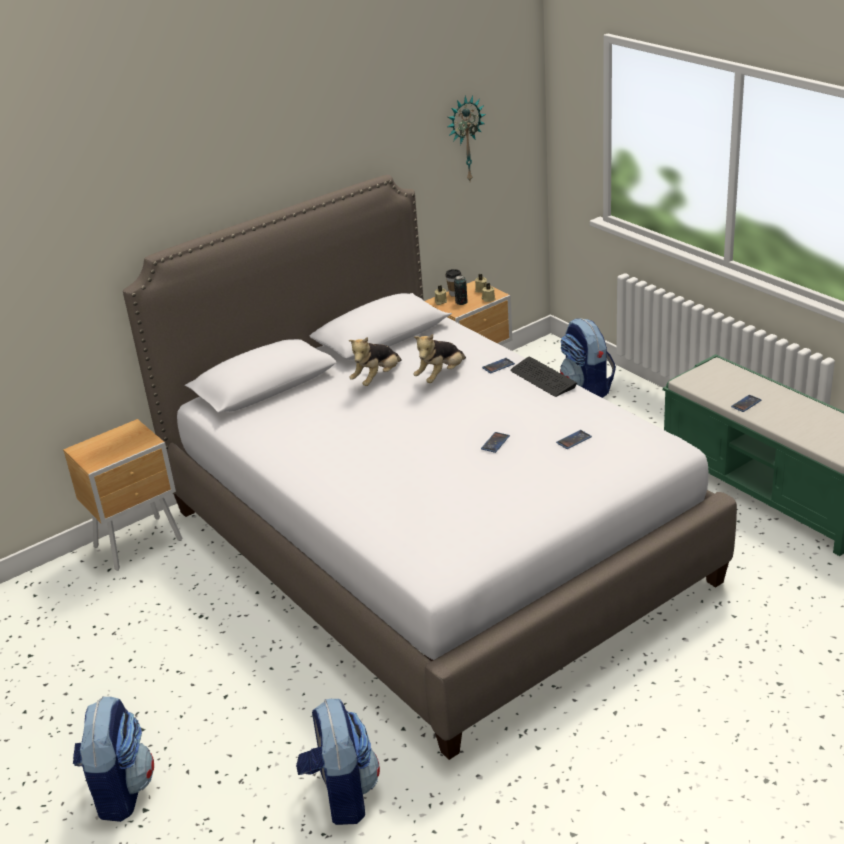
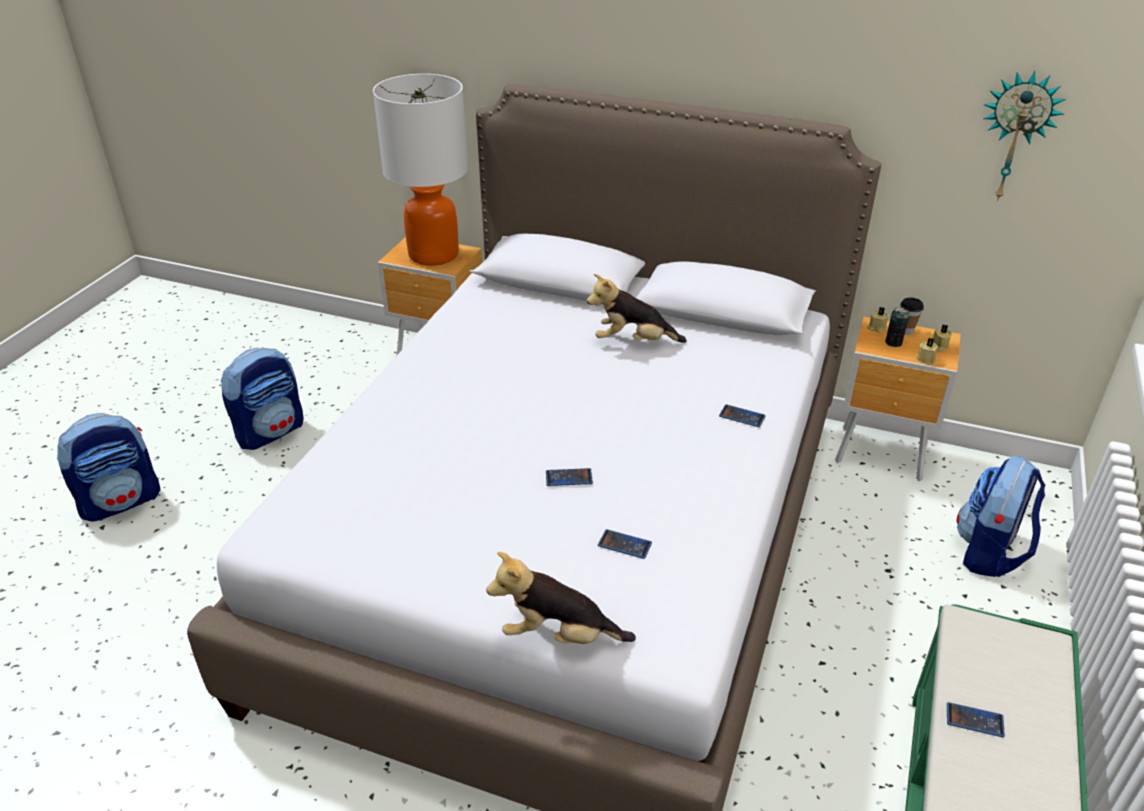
camera: 55 degrees right, 5 degrees up
(116, 443) = (434, 254): none -> table lamp
(342, 794) = (153, 651): backpack -> backpack (271, 431)
(441, 376) = (679, 382): plush toy -> plush toy (558, 635)
(543, 378) = (748, 463): keyboard -> none

